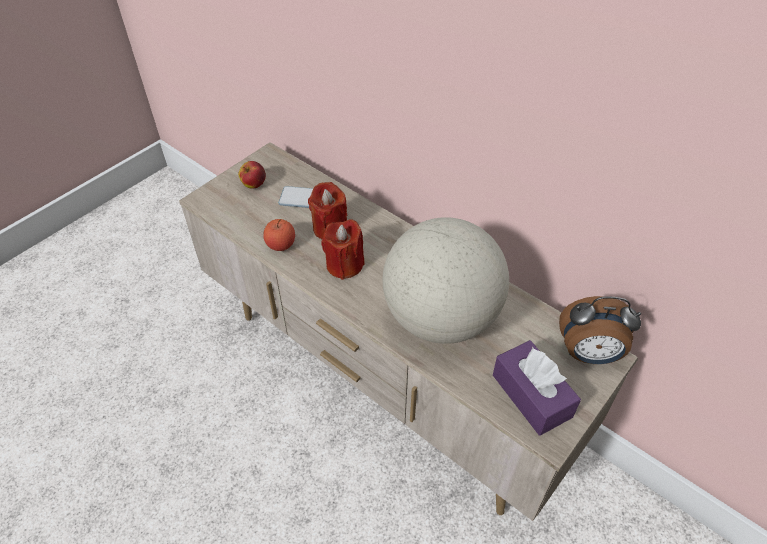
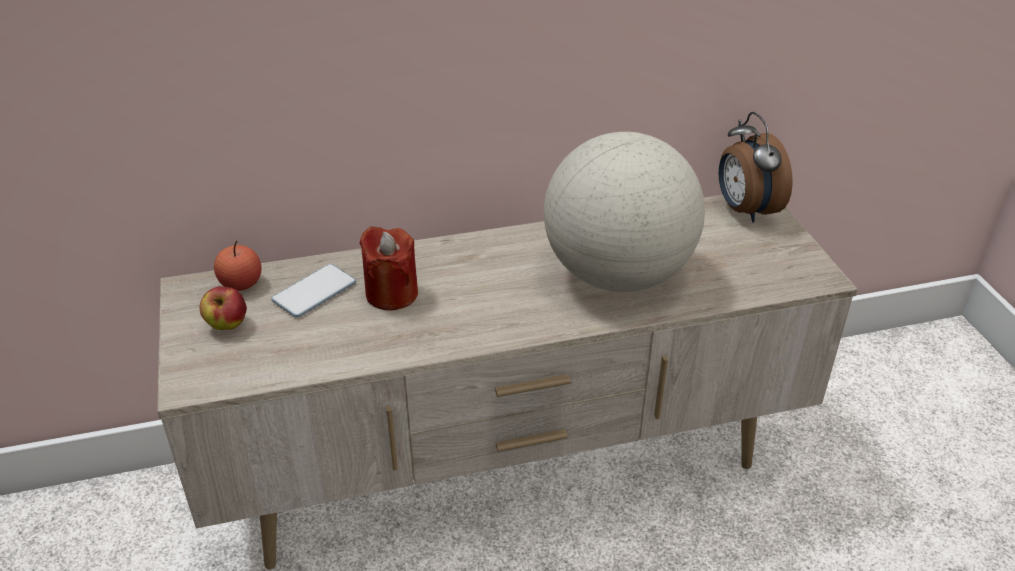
camera: 55 degrees left, 10 degrees down
(281, 245) = (371, 346): apple -> apple (241, 284)
(344, 265) = (466, 308): red candle -> none
(531, 395) = (765, 265): purple tissue box -> none
(588, 354) = (745, 210): alarm clock -> alarm clock turned 120 degrees clockwise

